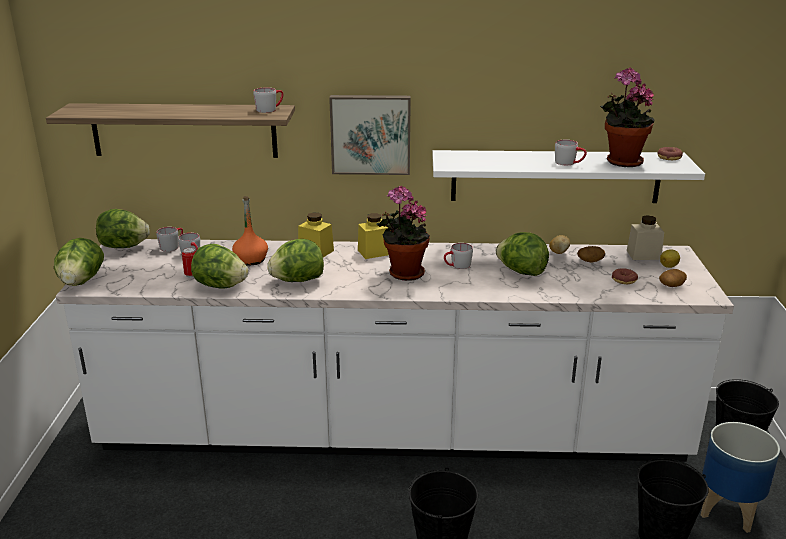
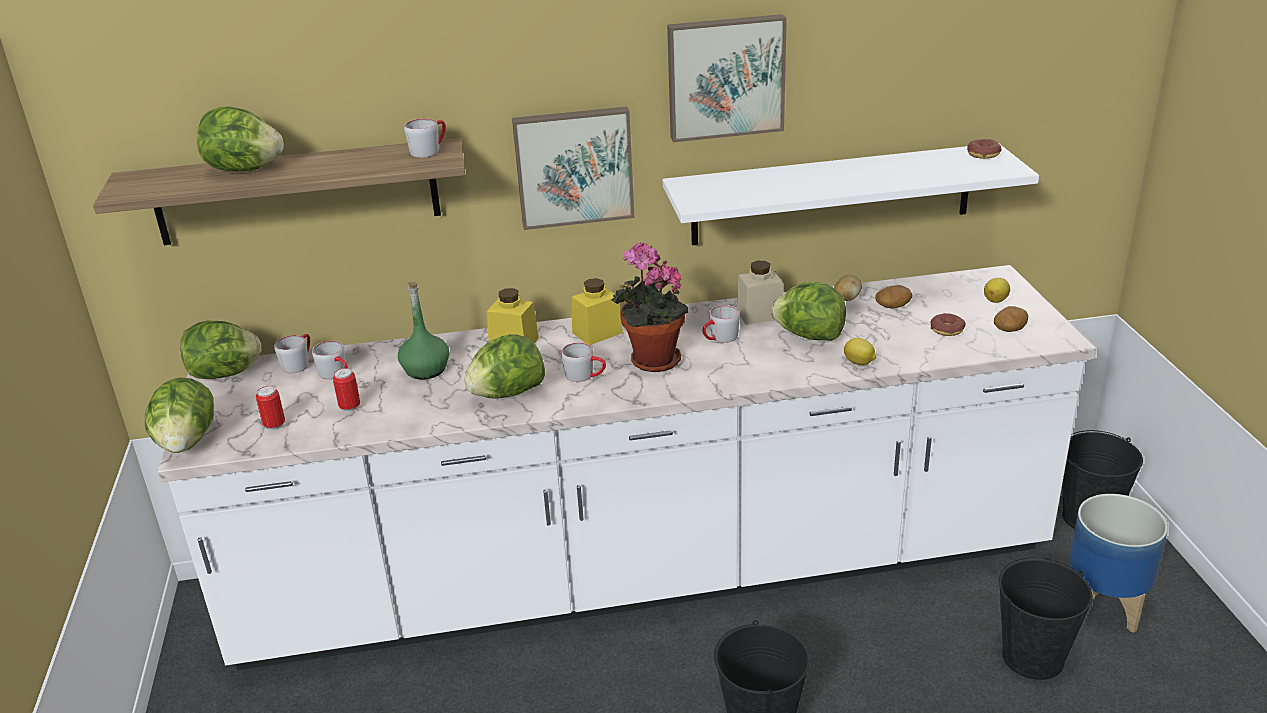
camera: 10 degrees left, 5 degrees up
(139, 279) = (274, 425): none -> can
(220, 286) = (400, 419): lettuce -> lettuce (244, 170)
(251, 260) = (426, 369): orange bottle -> green bottle
(481, 81) = (725, 77): none -> picture
(550, 293) = (859, 363): none -> lemon
(569, 163) = (858, 179): grey mug -> grey mug (585, 376)
(620, 162) = (924, 169): potted plant -> none
(643, 255) = (957, 287): beige jar -> beige jar (759, 314)

